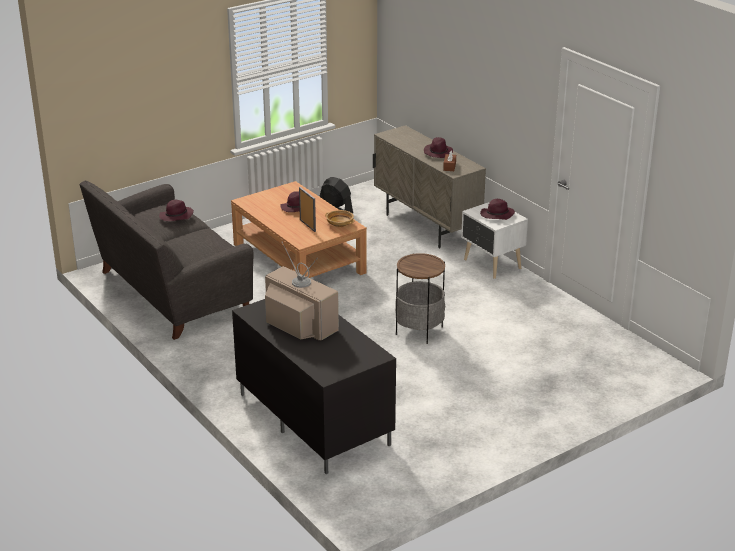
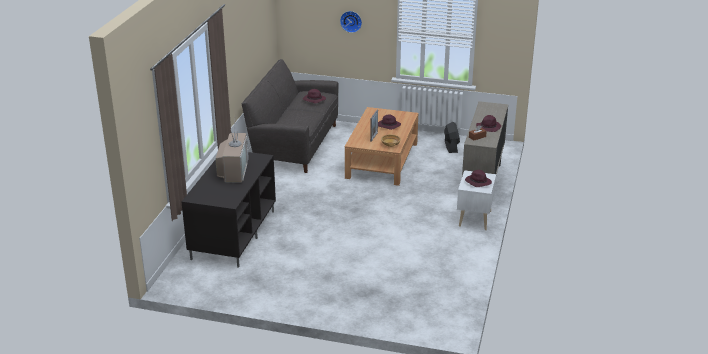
camera: 50 degrees right, 0 degrees up
(170, 88) = (351, 21): none -> wall clock
(419, 331) = (363, 227): side table -> none

